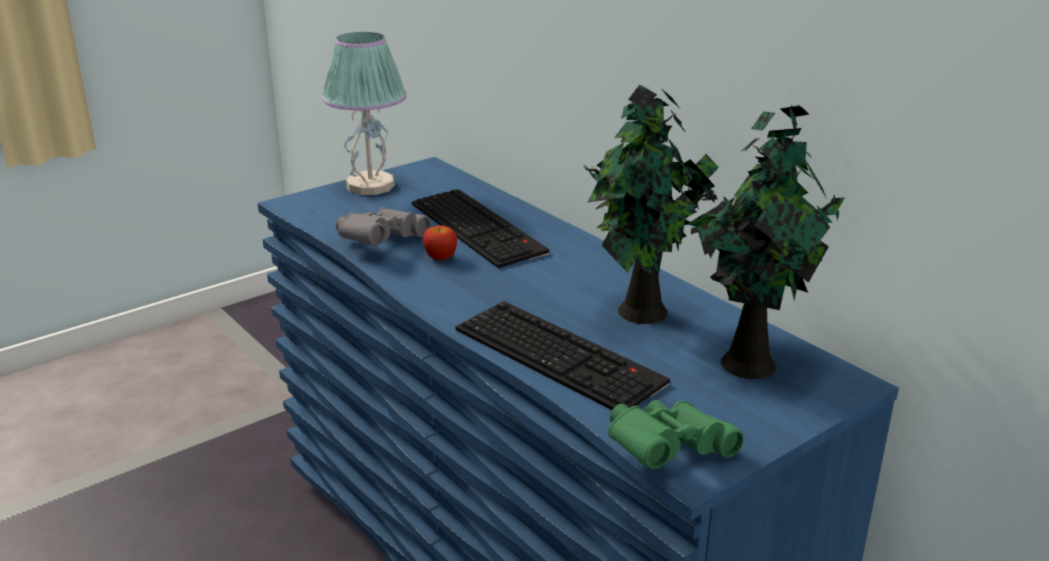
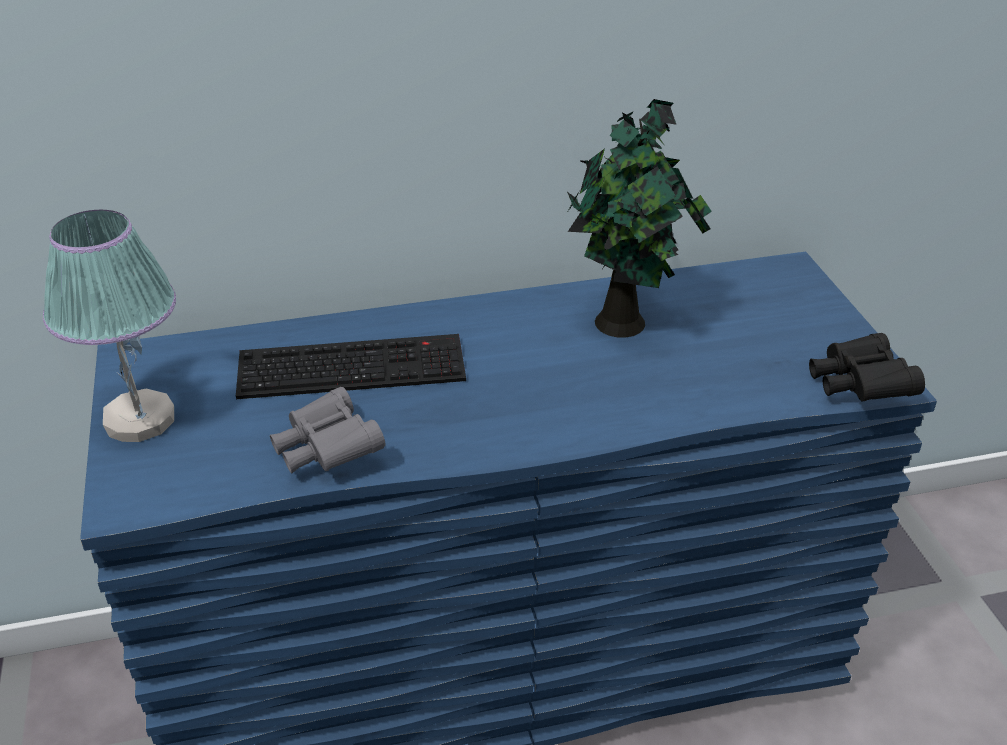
camera: 65 degrees left, 10 degrees up
(440, 257) = (407, 414): apple -> none
(562, 355) = (676, 393): keyboard -> none
(666, 452) = (858, 386): green binoculars -> black binoculars
(748, 361) = (737, 300): potted plant -> none

